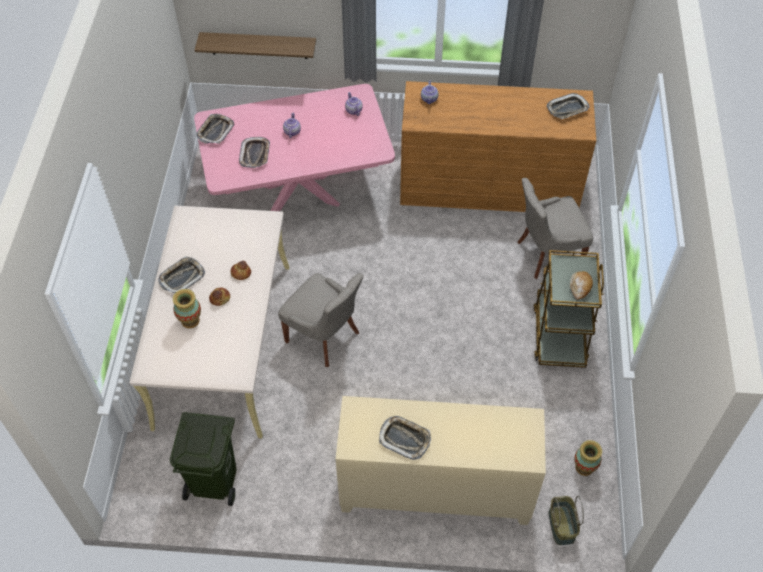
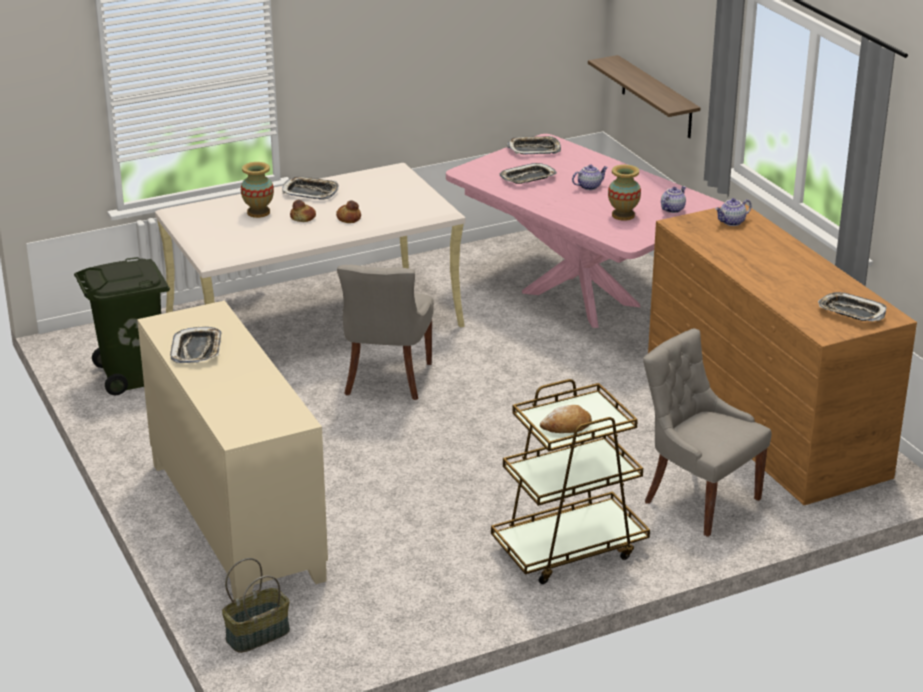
camera: 60 degrees right, 25 degrees down
(584, 467) = (365, 630): vase -> vase (623, 215)

